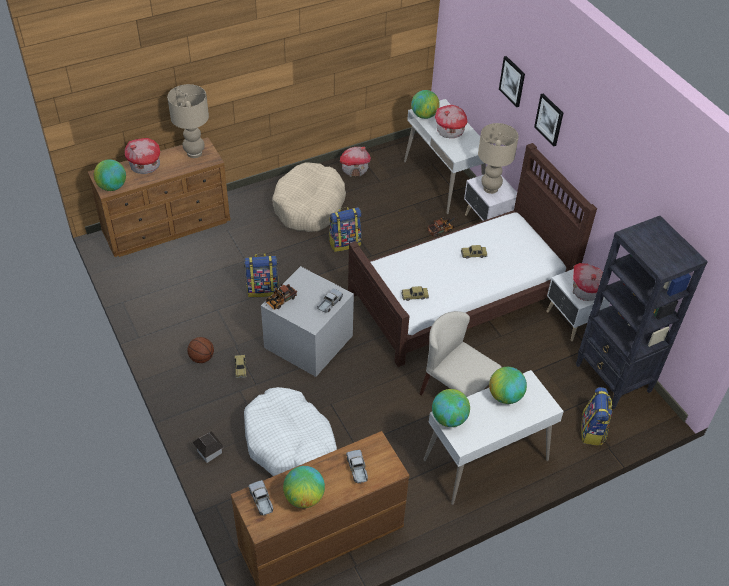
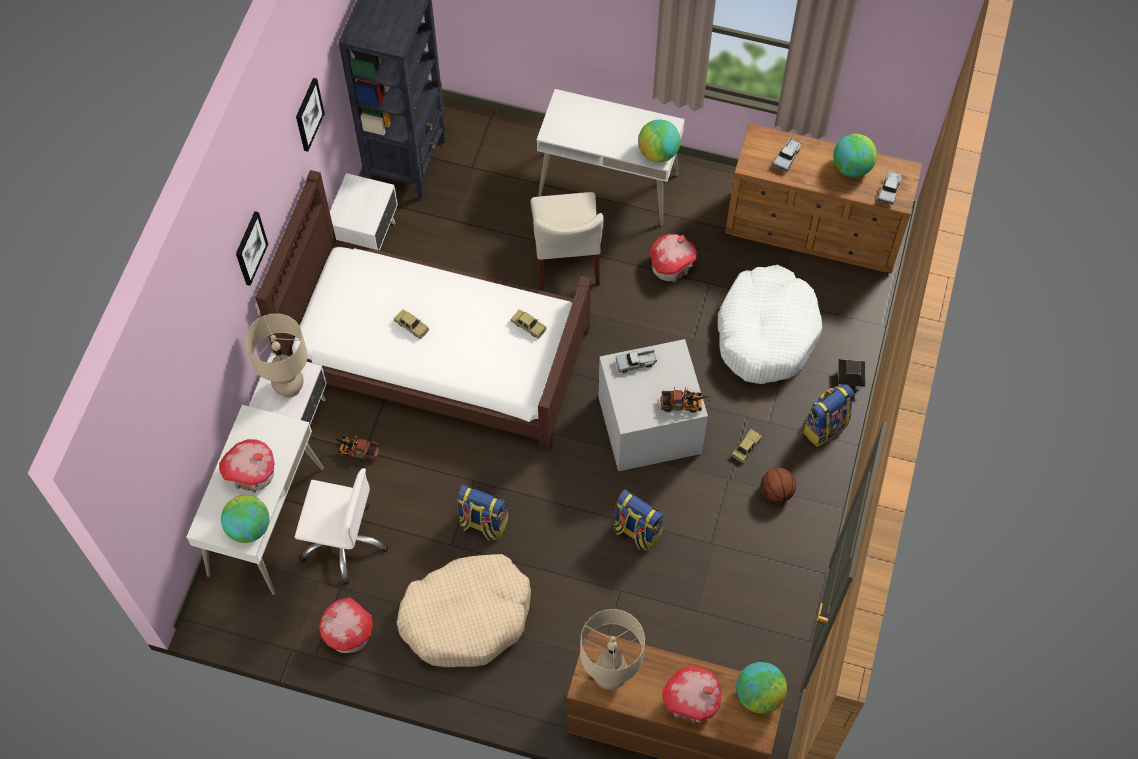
camera: 135 degrees left, 15 degrees up
(400, 196) = (343, 541): none -> white office chair
(505, 396) = (587, 135): globe -> none
(512, 81) = (212, 330): picture -> picture (308, 114)
(585, 291) = (362, 196): toy house -> toy house (671, 266)
(593, 431) = (487, 138): backpack -> backpack (824, 426)

